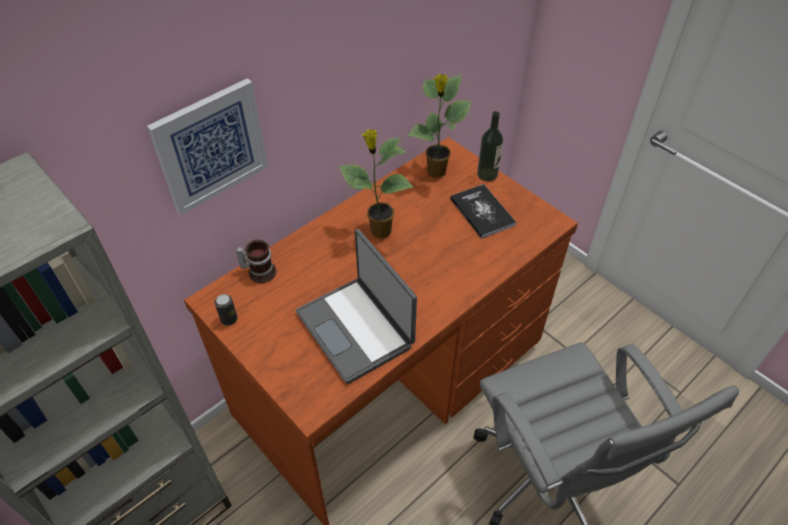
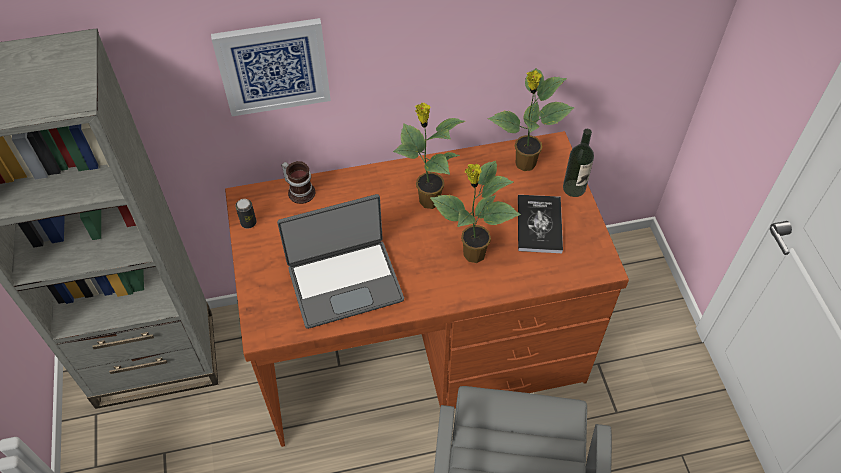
camera: 30 degrees right, 5 degrees up
(356, 328) = (345, 282): laptop -> laptop turned 105 degrees counterclockwise
(447, 257) = (472, 254): none -> potted plant

